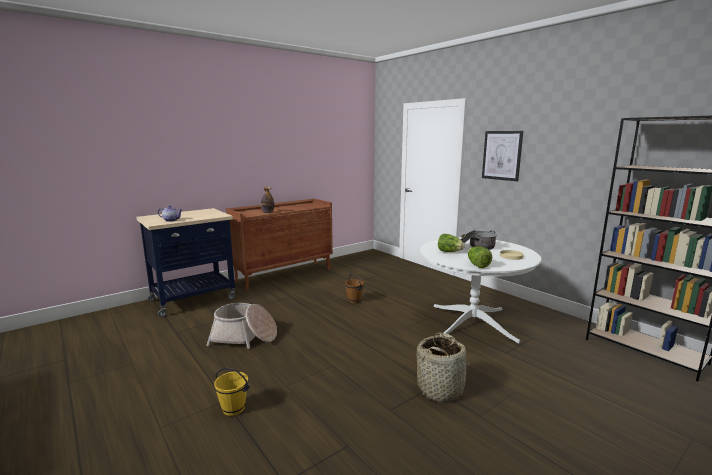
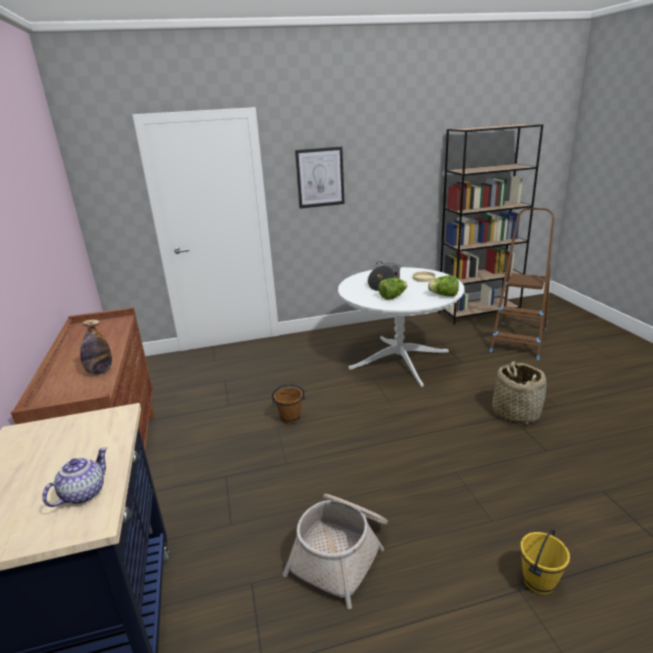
camera: 65 degrees left, 10 degrees up
(610, 384) = (518, 340): none -> brown step ladder

